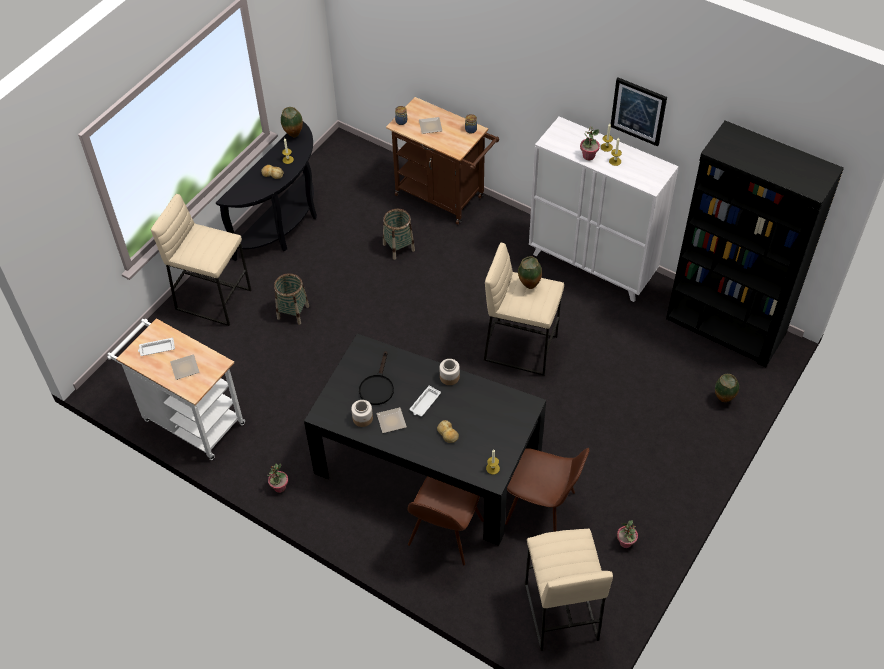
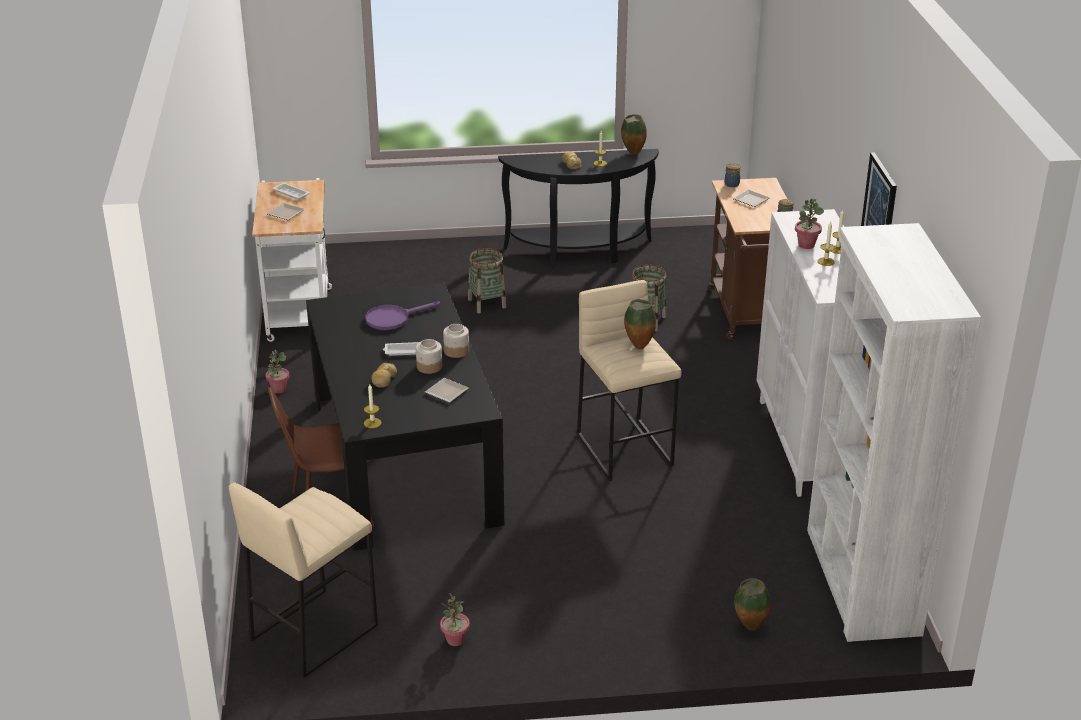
camera: 50 degrees right, 20 degrees down
(214, 299) = (447, 259): beige stool -> none
(363, 418) = (345, 327): jar -> jar (429, 367)
(377, 387) = (393, 318): black frying pan -> purple frying pan
(391, 422) = (359, 343): plate -> plate (445, 392)
(542, 509) = (433, 559): brown chair -> none
(725, 327) = (861, 581): black bookcase -> white bookcase

